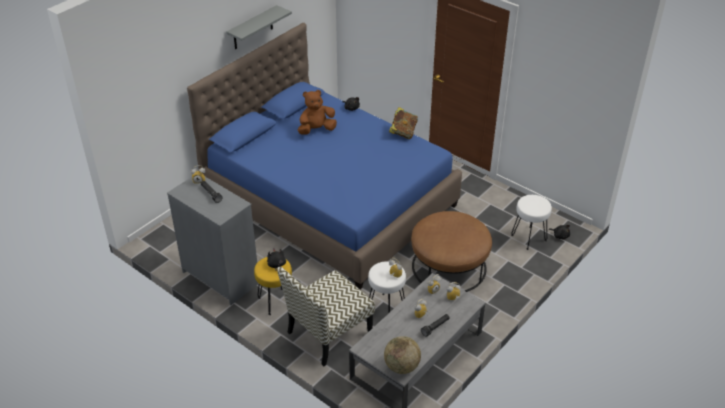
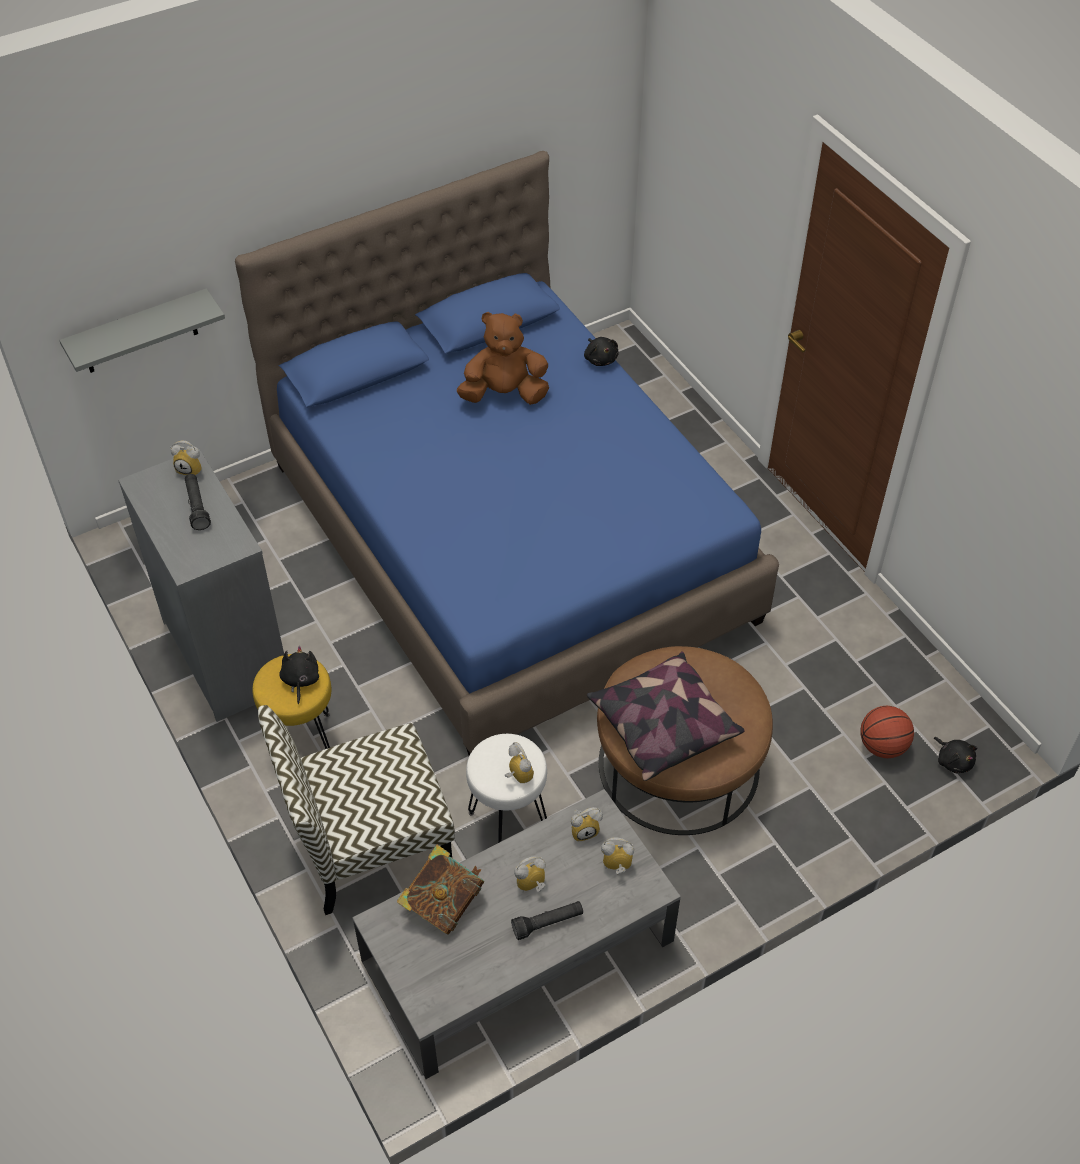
camera: 20 degrees right, 10 degrees up
(253, 28) = (415, 150): grey shelf -> grey shelf (139, 333)
(402, 366) = (436, 993): globe -> none
(403, 132) = (678, 446): book -> book (442, 902)
(445, 241) = (662, 726): none -> pillow
(529, 238) = (882, 746): white stool -> basketball

